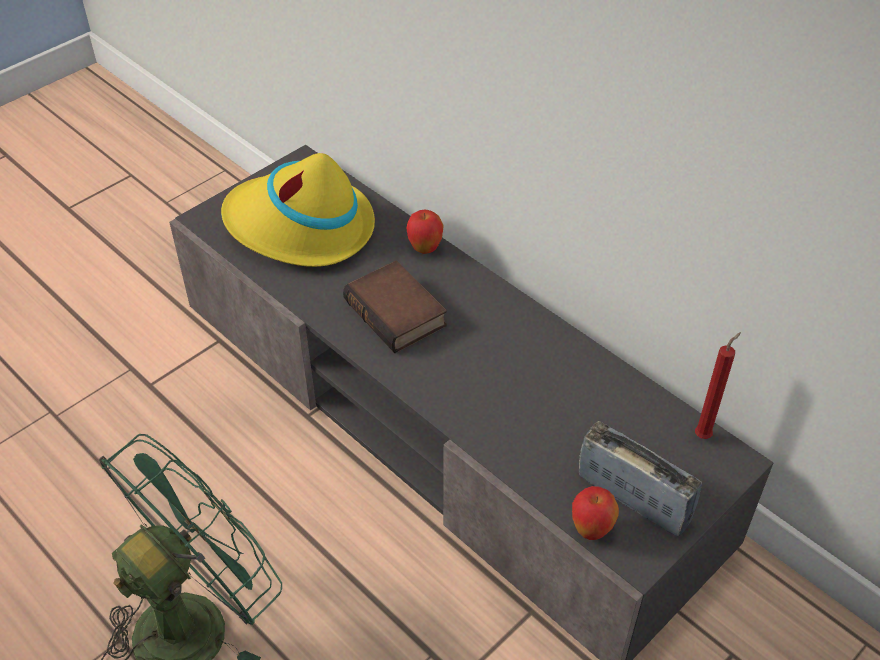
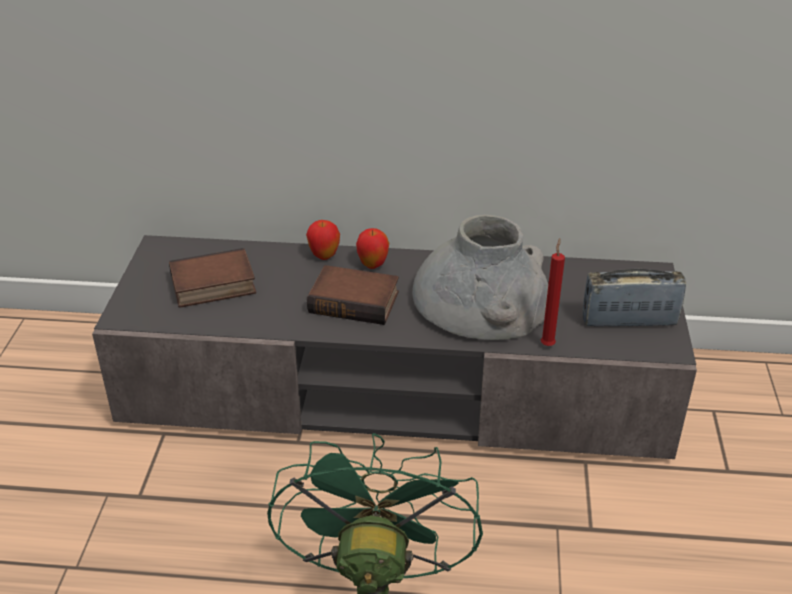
camera: 40 degrees left, 10 degrees down
(300, 228) = (212, 286): yellow hat -> book
(515, 380) = (482, 298): none -> grey vase
(591, 530) = (628, 349): apple -> apple (373, 265)
(704, 435) = (622, 268): red candle -> red candle (547, 344)

